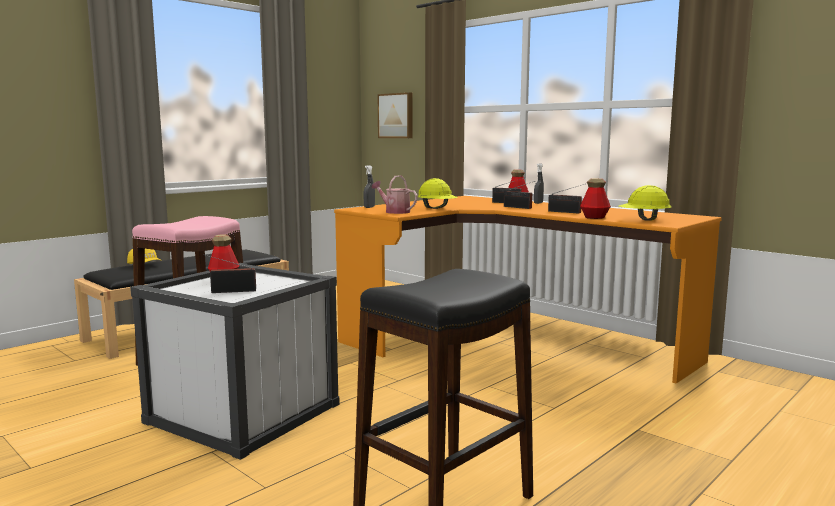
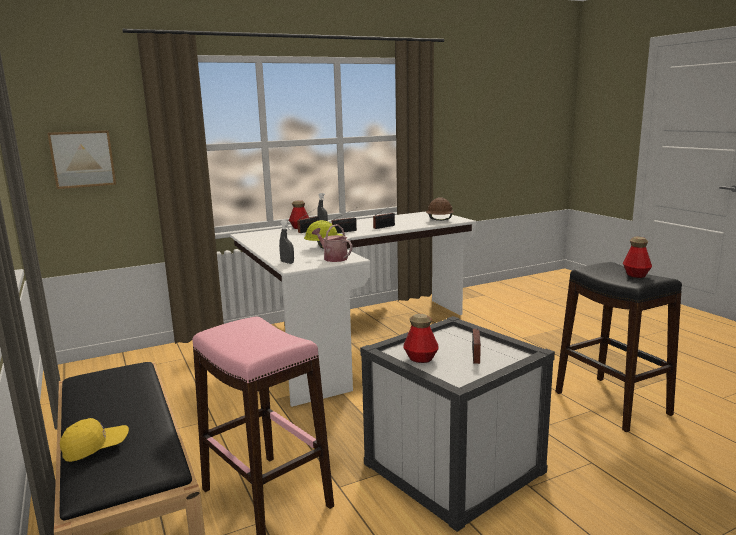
camera: 70 degrees left, 5 degrees up
(394, 211) = (333, 258): watering can -> watering can turned 75 degrees clockwise
(510, 340) = (351, 339): orange desk -> white desk
(594, 217) = (420, 225): bottle -> bottle (636, 275)
(644, 220) = (439, 220): yellow hard hat -> brown hard hat

